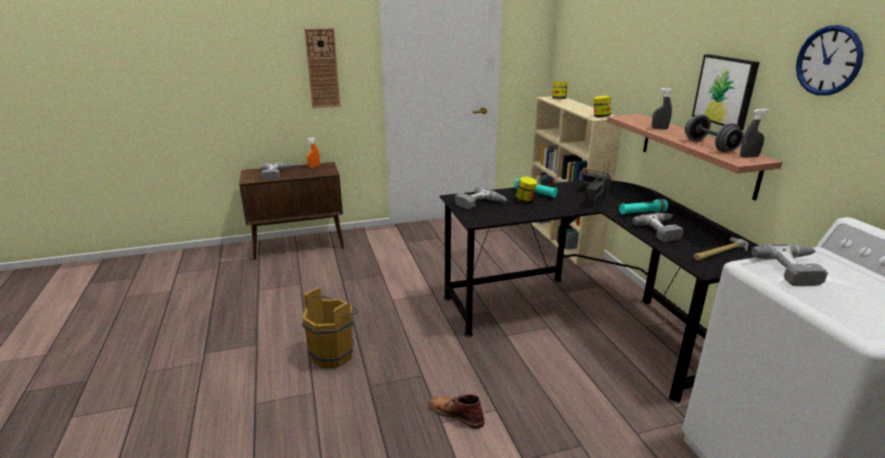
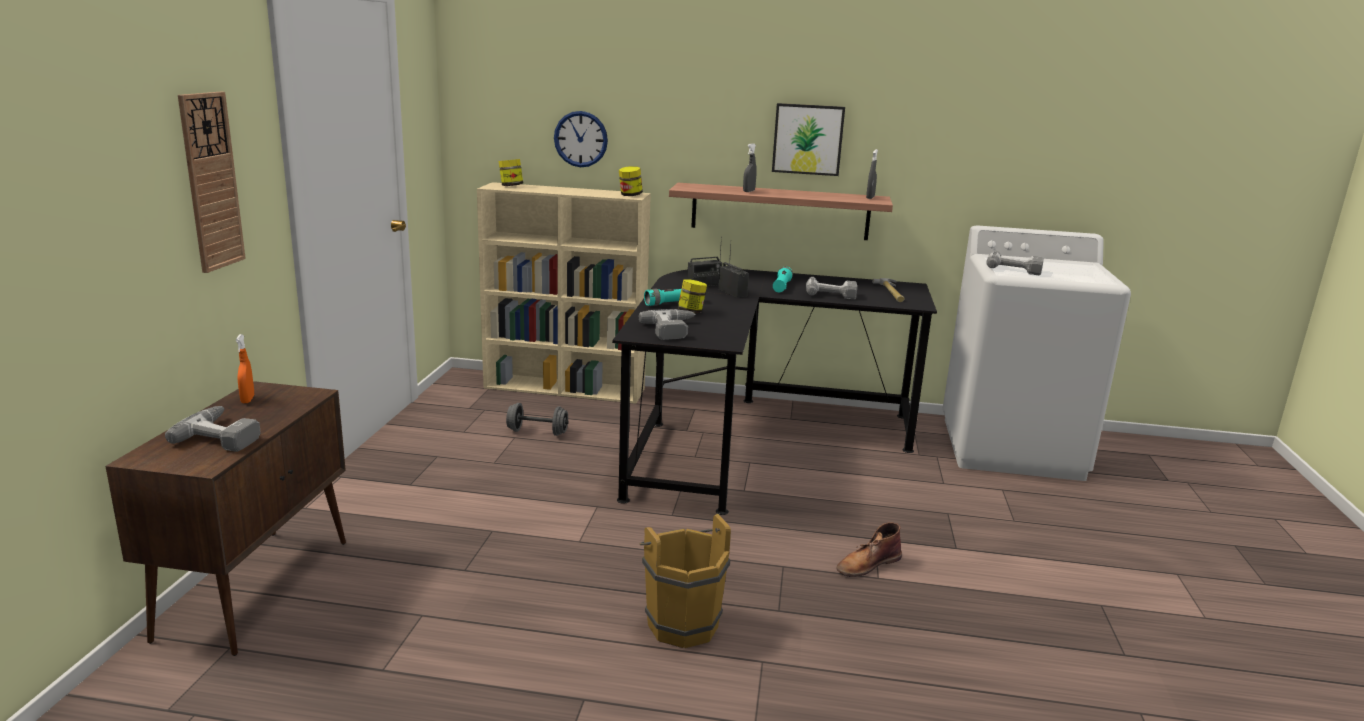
camera: 65 degrees left, 5 degrees down
(709, 146) = (827, 196): grey dumbbell -> grey dumbbell (537, 432)
(828, 61) = (918, 100): wall clock -> wall clock (581, 139)

